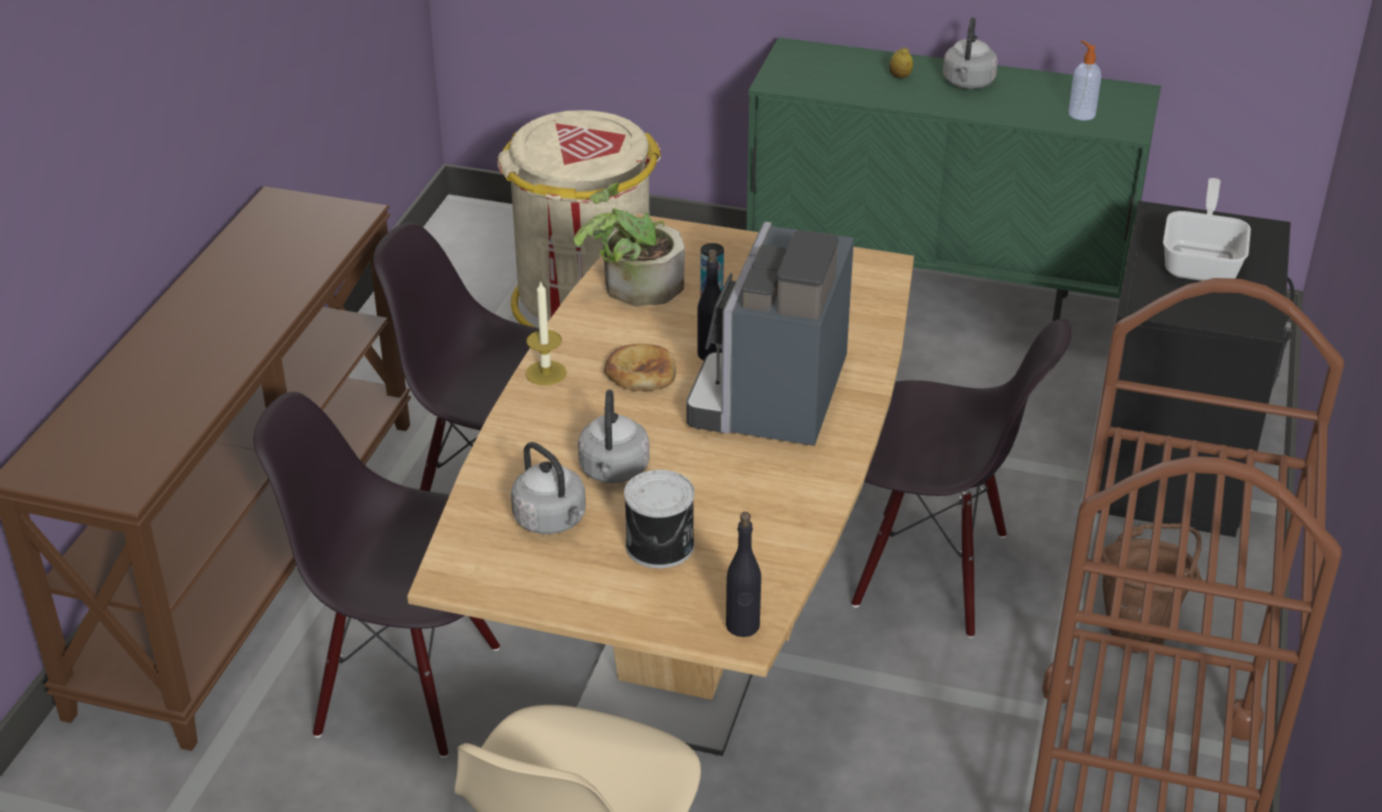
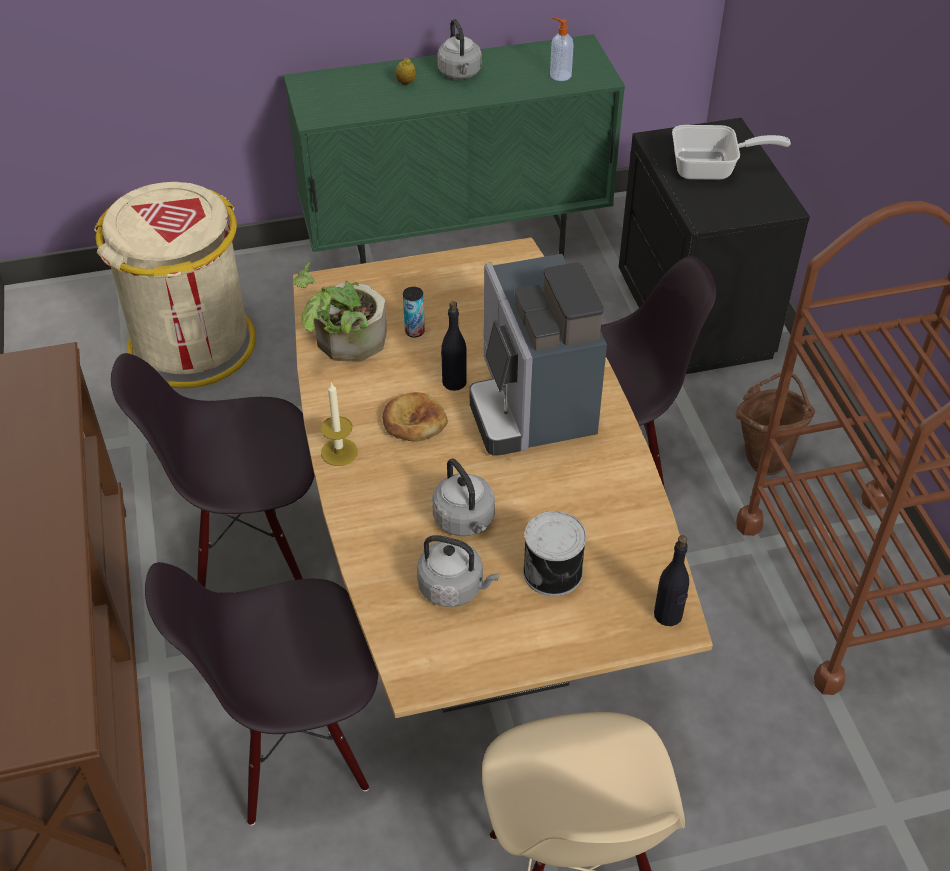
camera: 30 degrees left, 10 degrees up
(1203, 261) = (712, 169): frying pan -> frying pan turned 105 degrees clockwise

